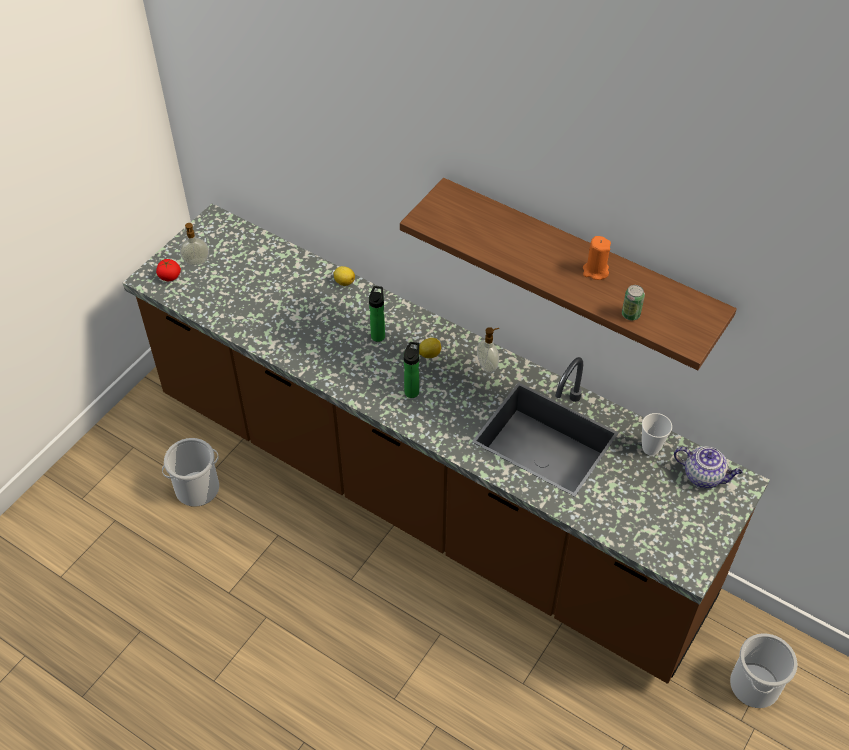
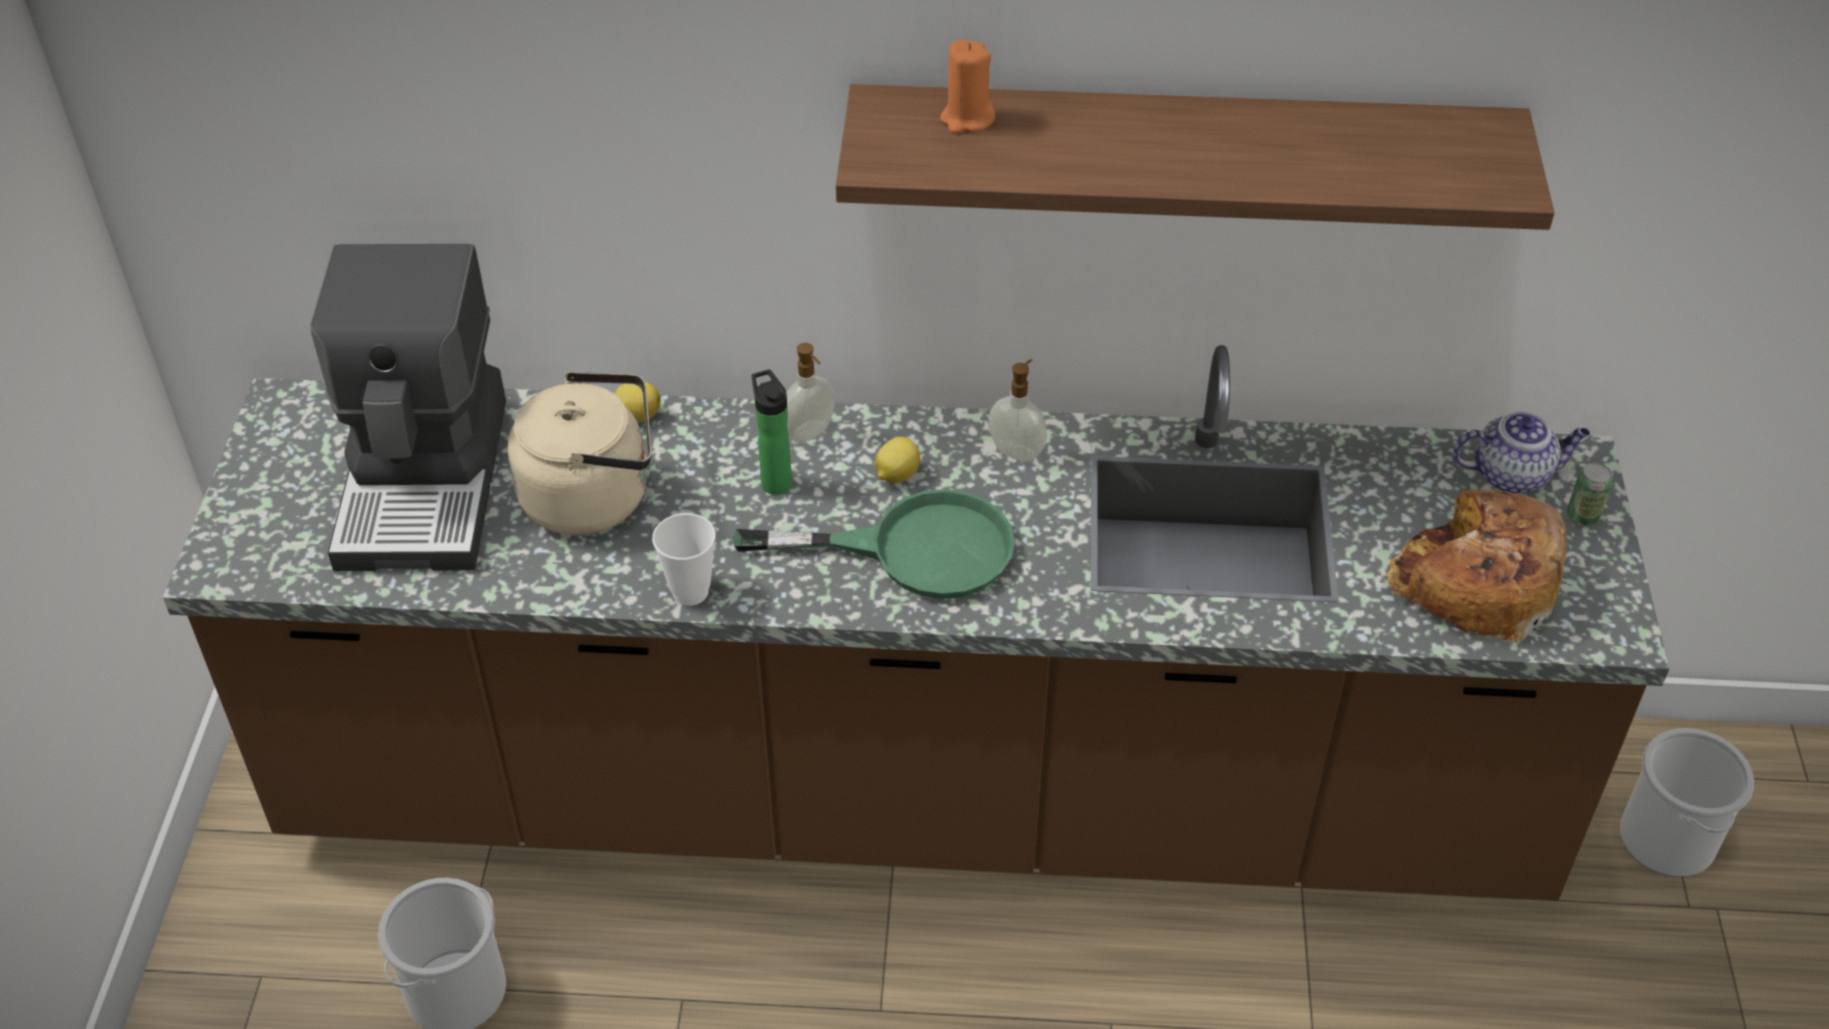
camera: 30 degrees left, 5 degrees down
(170, 277) = (263, 545): tomato -> none
(196, 262) = (303, 497): soap dispenser -> soap dispenser (810, 433)
(245, 275) = (427, 481): none -> coffee machine
(303, 310) = (594, 496): none -> beige kettle
(412, 390) = (914, 549): bottle -> green frying pan
(595, 271) = (1255, 136): orange candle -> orange candle (967, 119)
(630, 314) = (1376, 181): can -> can (1582, 516)
(644, 516) = (1474, 581): none -> bread
(650, 448) = (1395, 468): cup -> cup (690, 592)

